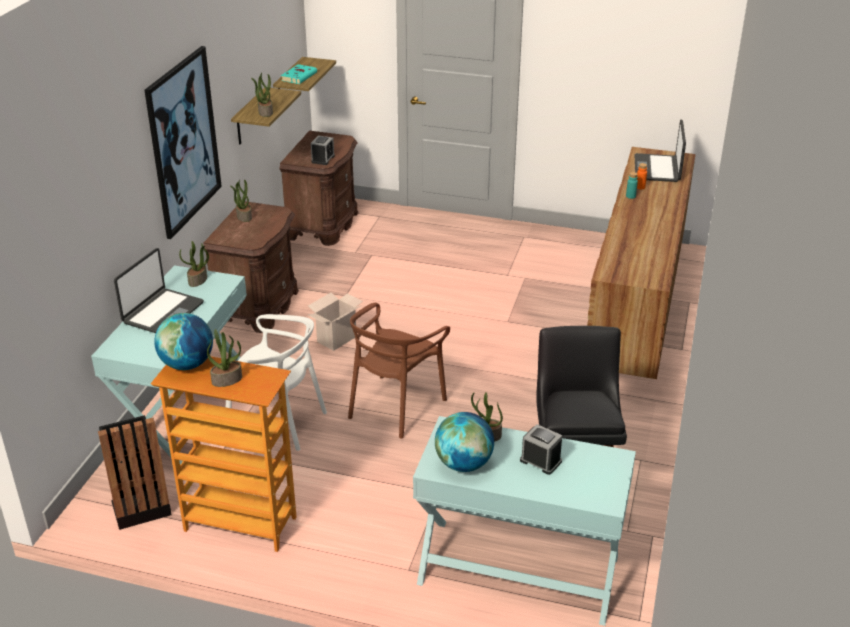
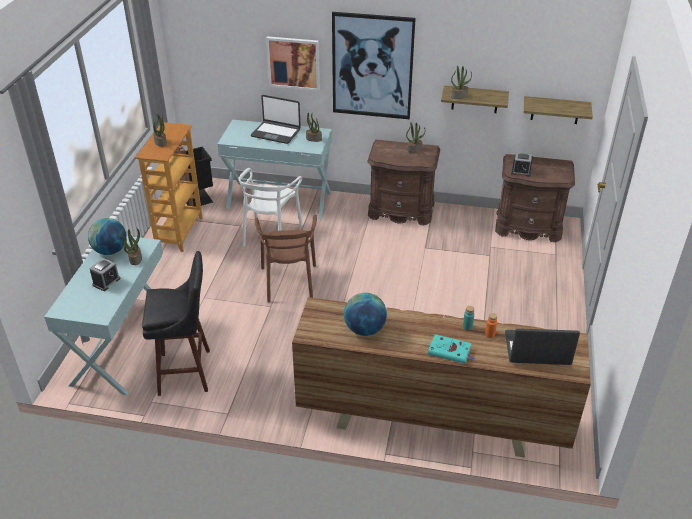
camera: 85 degrees right, 5 degrees up
(125, 200) = (293, 63): none -> picture
(187, 364) = (177, 129): globe -> globe (364, 329)
(299, 76) = (545, 104): turquoise book -> turquoise book (450, 351)
(337, 338) = (367, 249): cardboard box -> none
(395, 406) = (289, 282): brown chair -> brown chair turned 120 degrees counterclockwise

